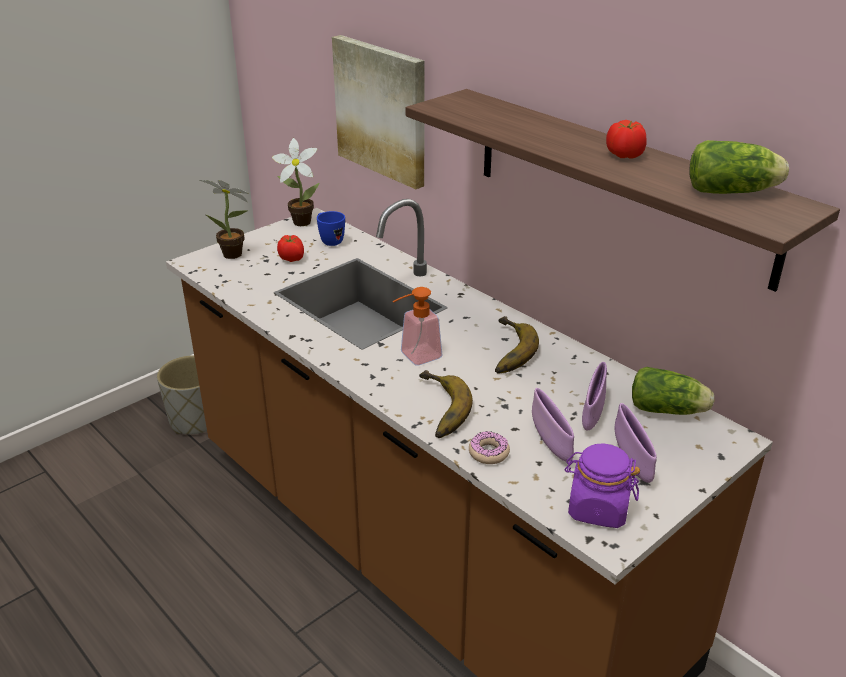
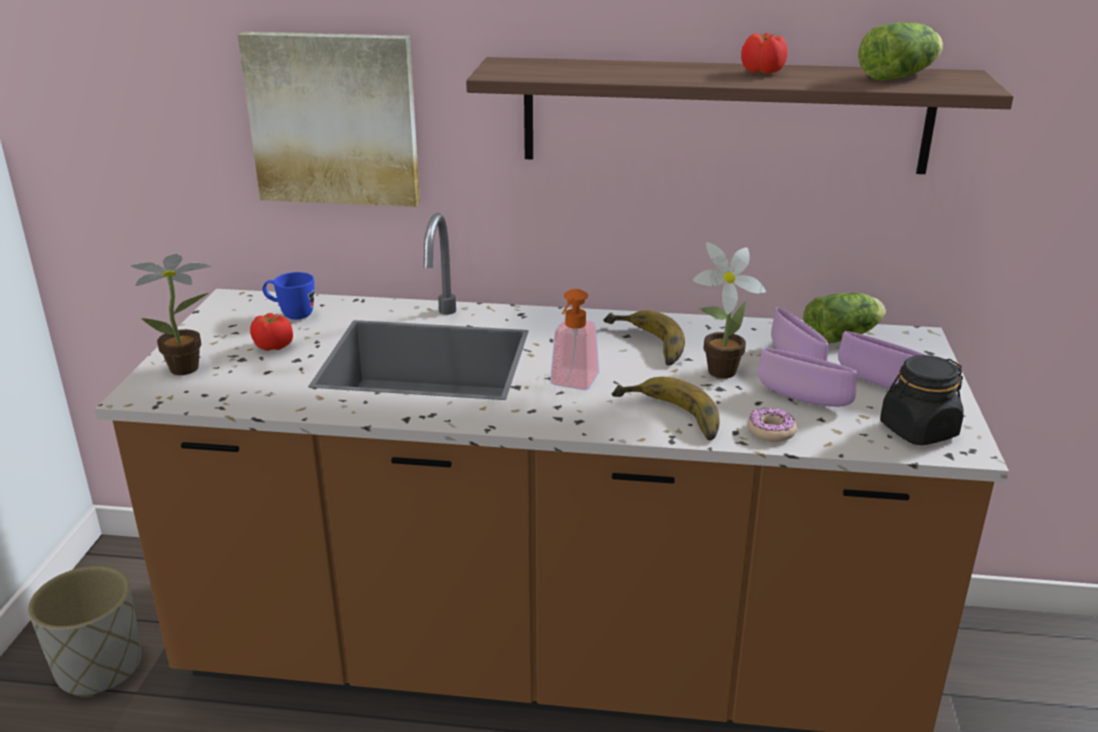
camera: 40 degrees left, 5 degrees down
(299, 221) = (218, 308): potted plant -> potted plant (716, 372)
(597, 508) = (918, 430): purple jar -> black jar

